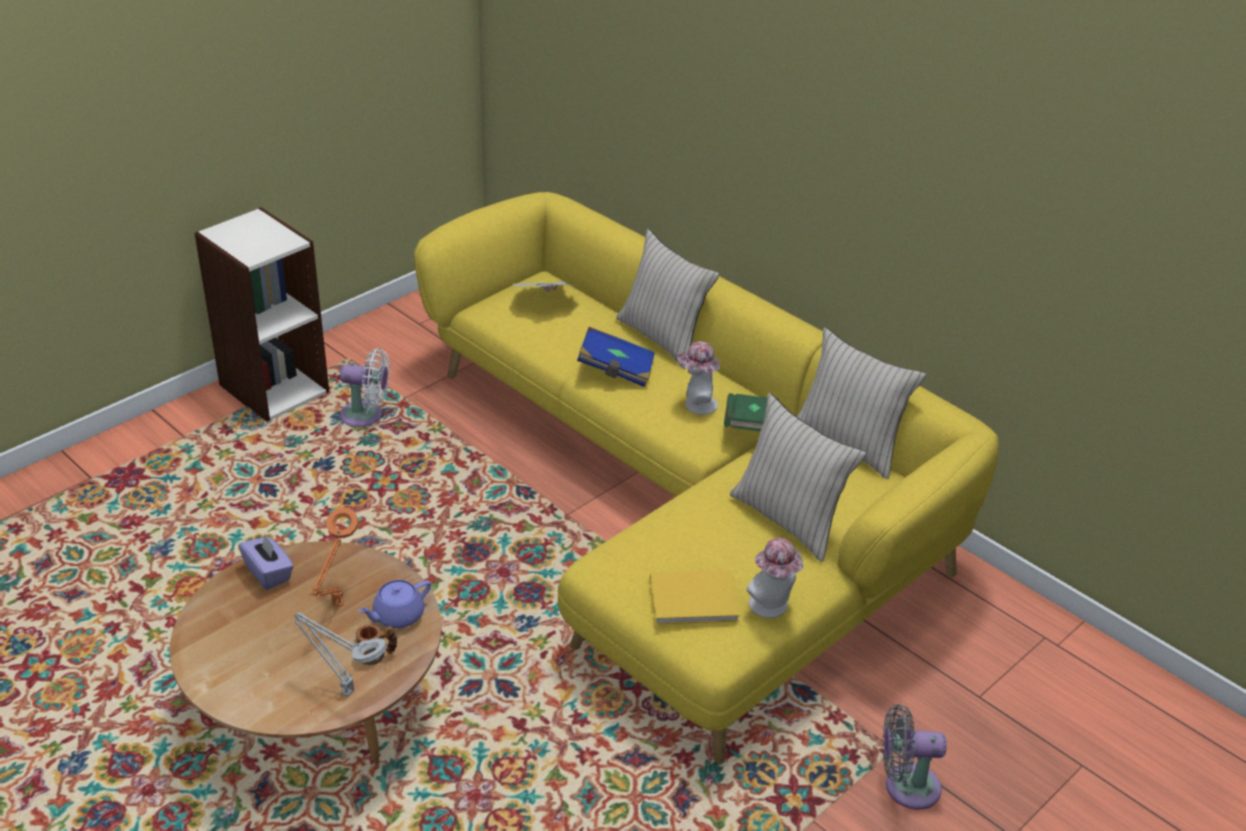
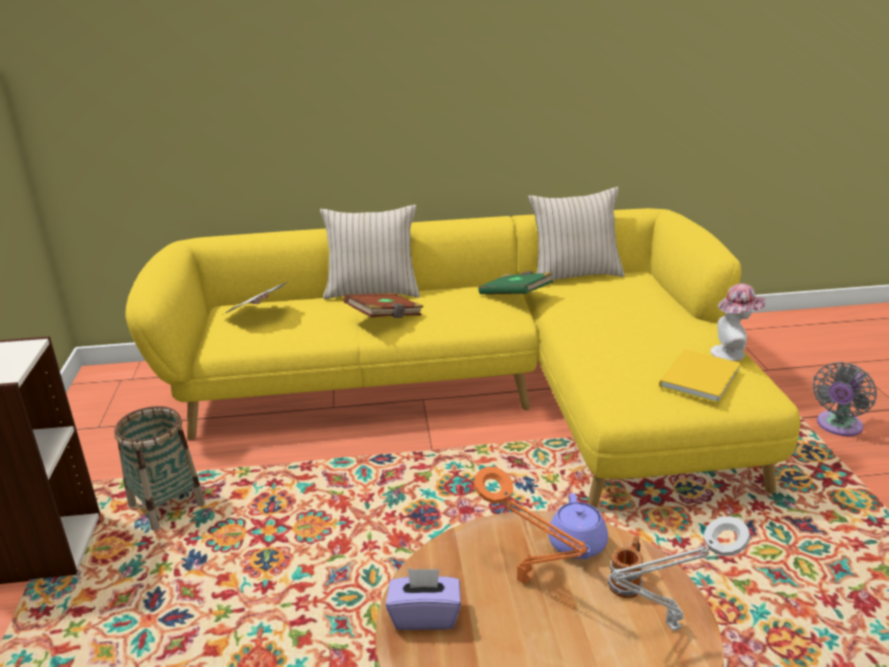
camera: 50 degrees left, 10 degrees down
(366, 416) = (166, 506): white fan -> basket
(616, 370) = (385, 318): blue book -> brown book
(696, 404) = (467, 305): hat -> none
(789, 519) = (639, 315): beige pillow -> none

